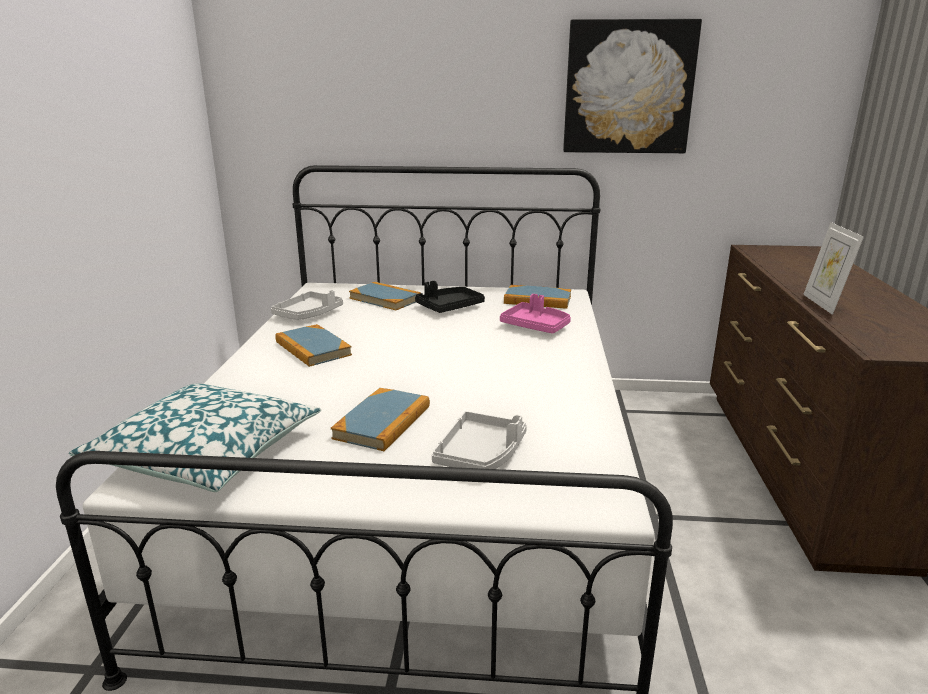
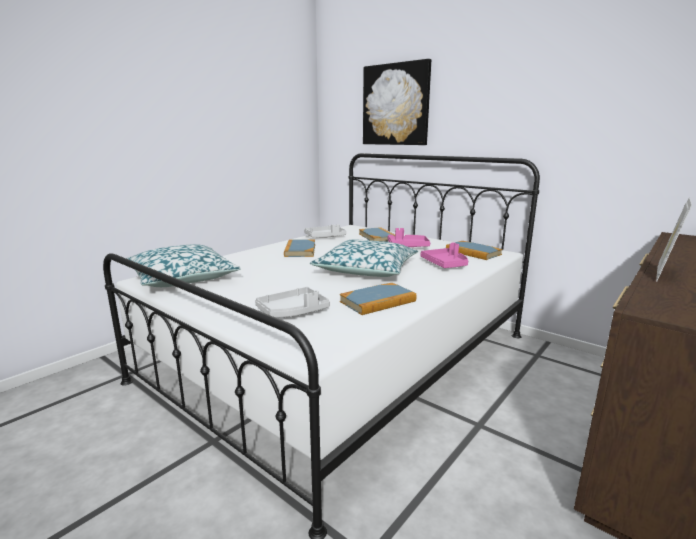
camera: 35 degrees right, 5 degrees down
(383, 422) = (273, 286): book -> book (378, 301)
(449, 307) = (407, 246): black tray -> pink tray
(460, 359) = (366, 270): none -> pillow
(628, 88) = (571, 95): picture -> picture (396, 105)

